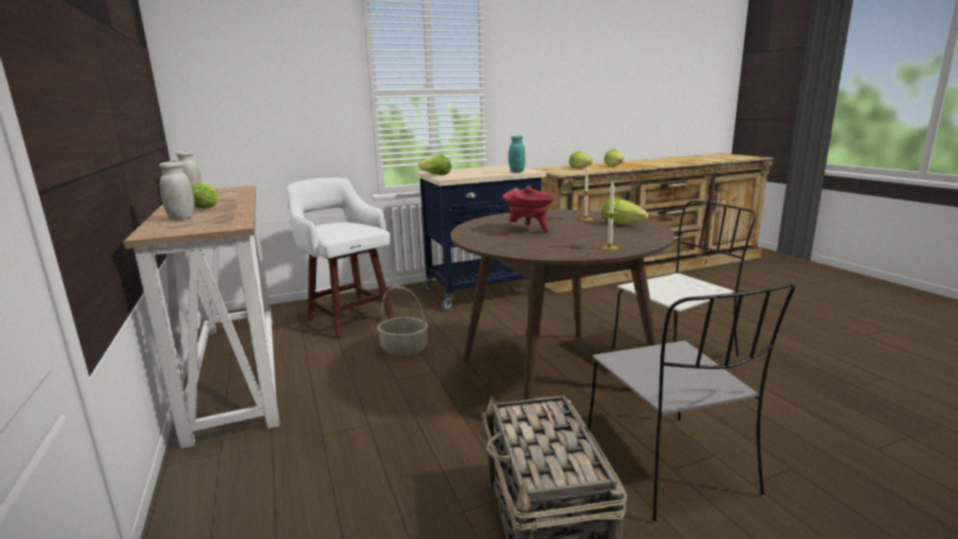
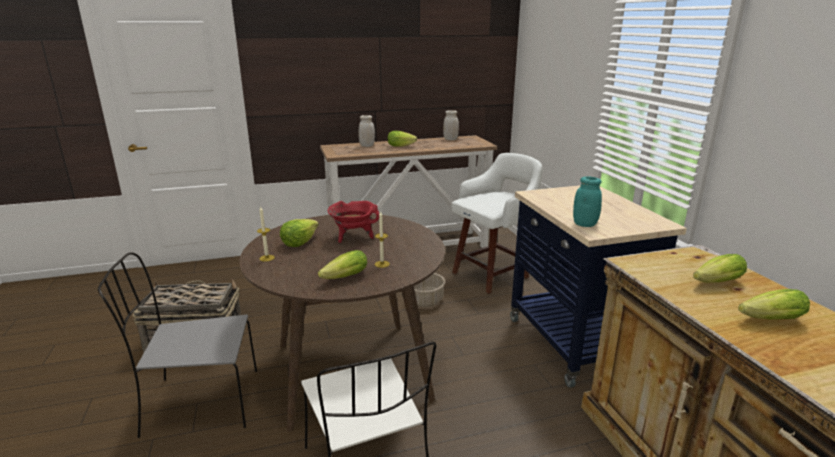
camera: 95 degrees right, 5 degrees up
(435, 175) = (558, 190): lettuce -> lettuce (299, 242)

